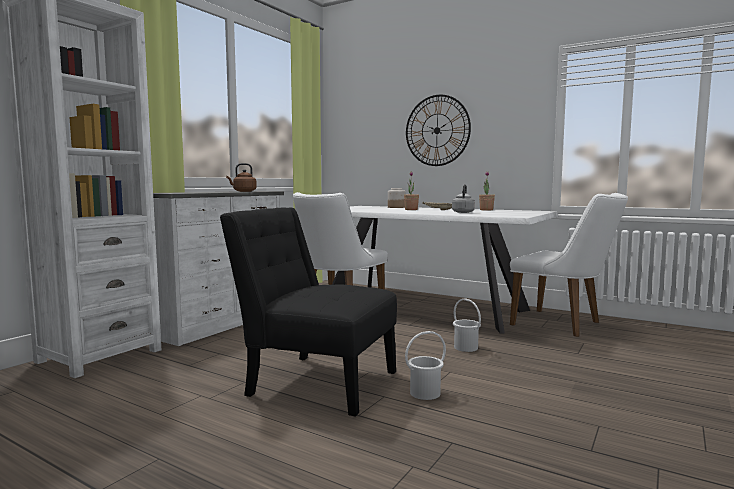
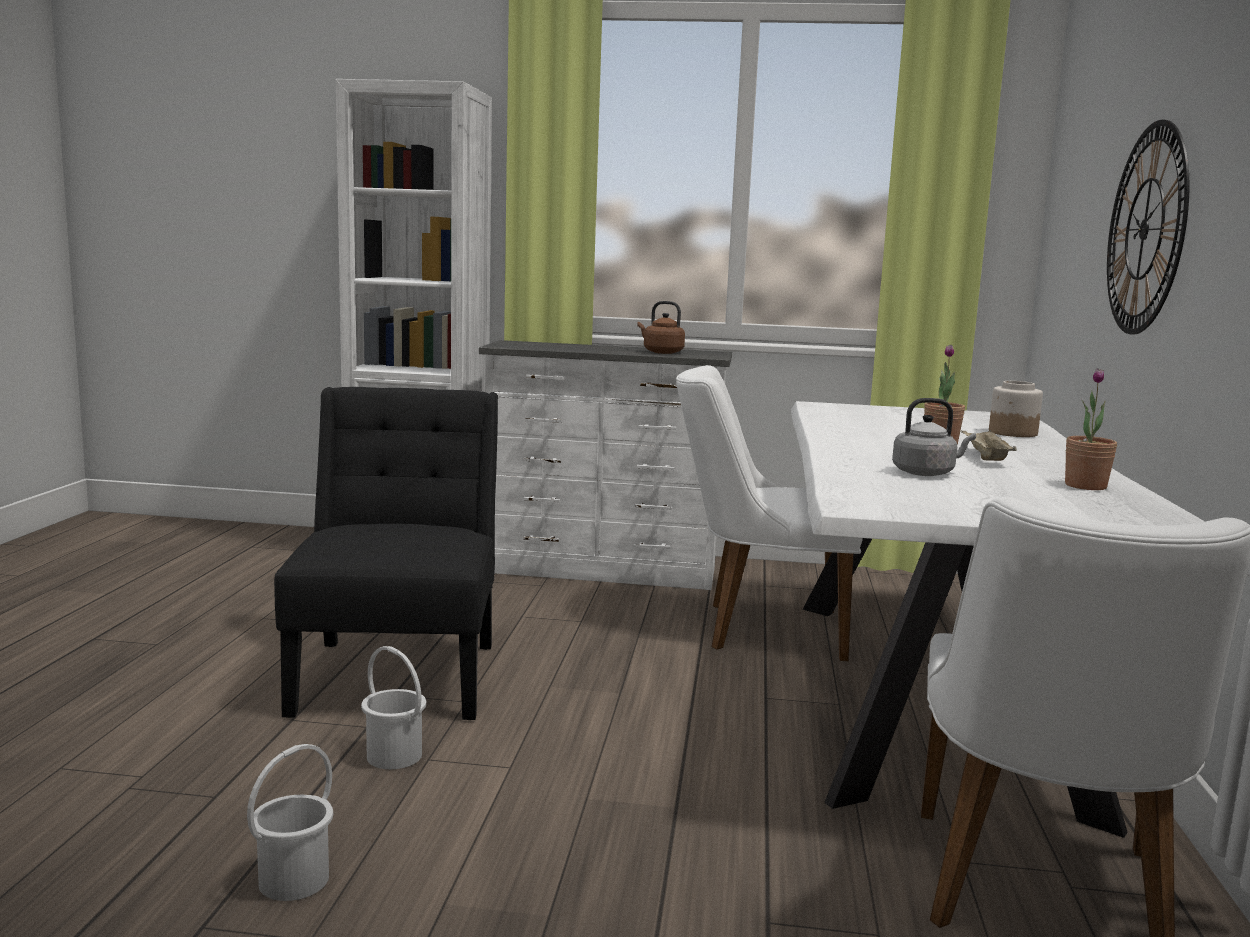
camera: 65 degrees right, 5 degrees up
(465, 348) = (668, 770): white bucket -> white bucket (292, 880)

